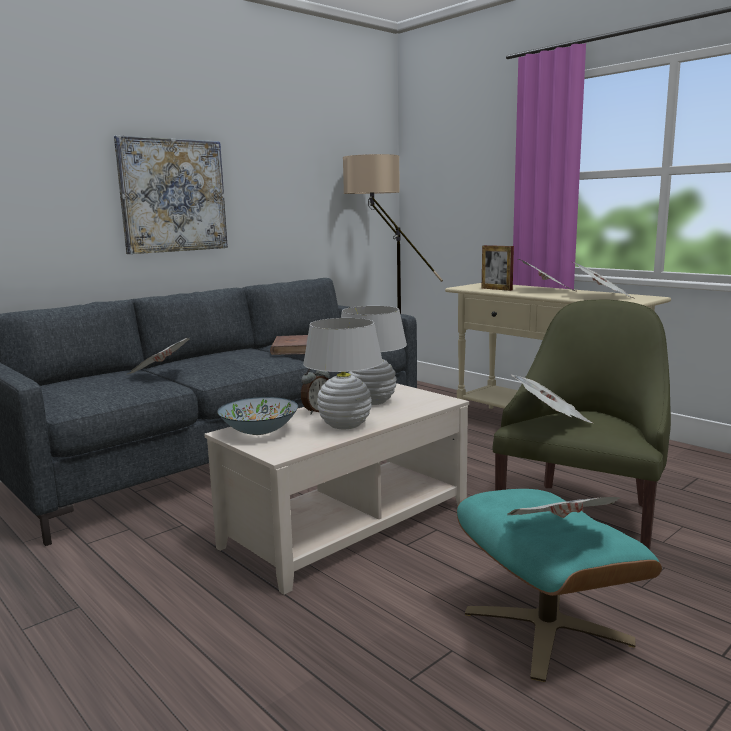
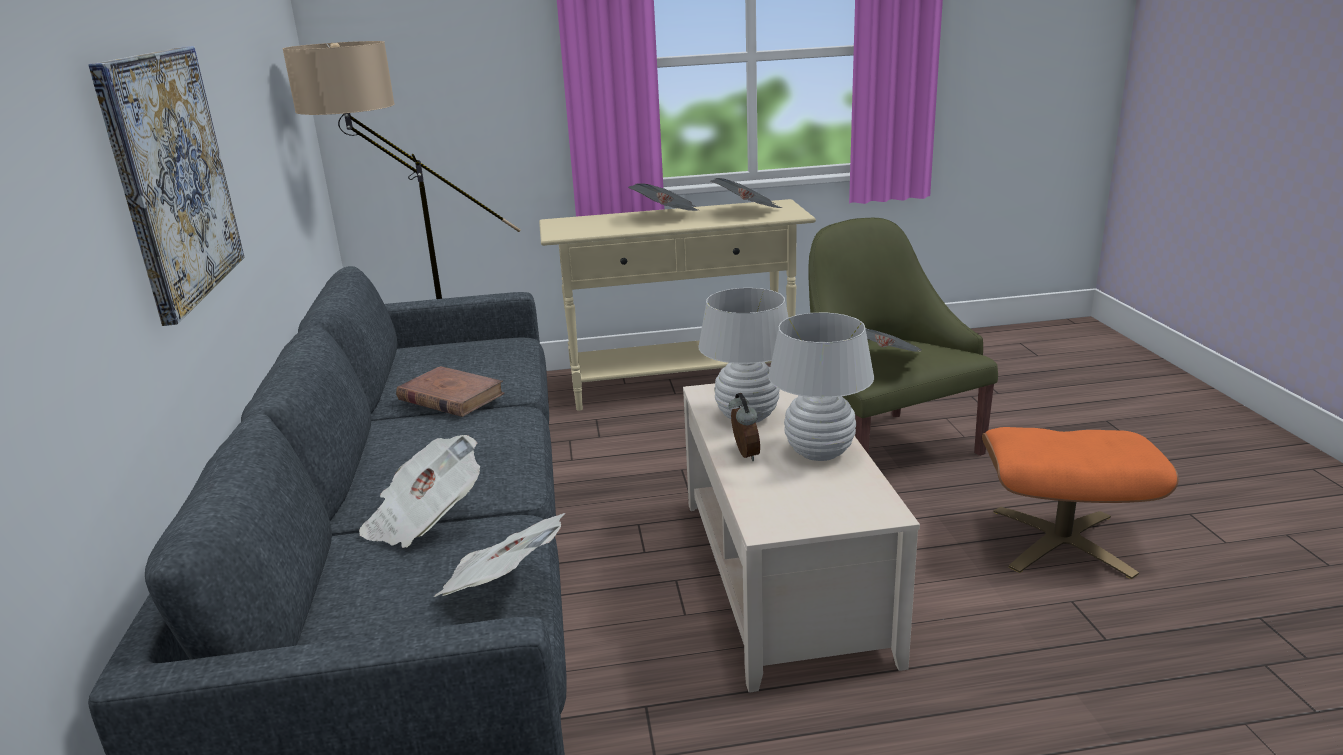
camera: 55 degrees left, 10 degrees up
(259, 431) = (785, 506): bowl -> none
(496, 289) = (609, 227): picture frame -> none
(545, 627) = (1061, 542): turquoise ottoman -> orange ottoman
(559, 534) = (1114, 451): newspaper -> newspaper (503, 585)

